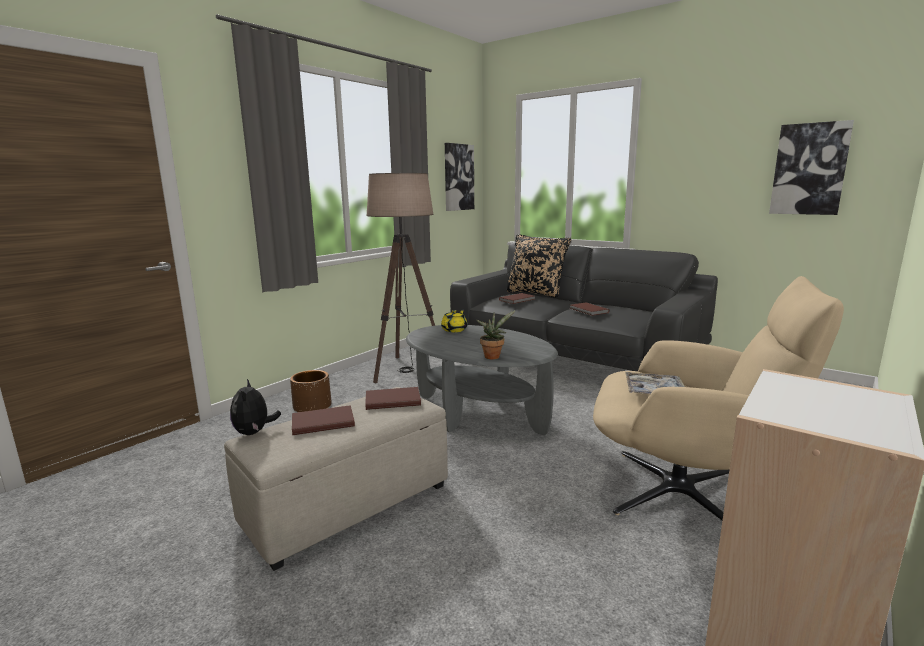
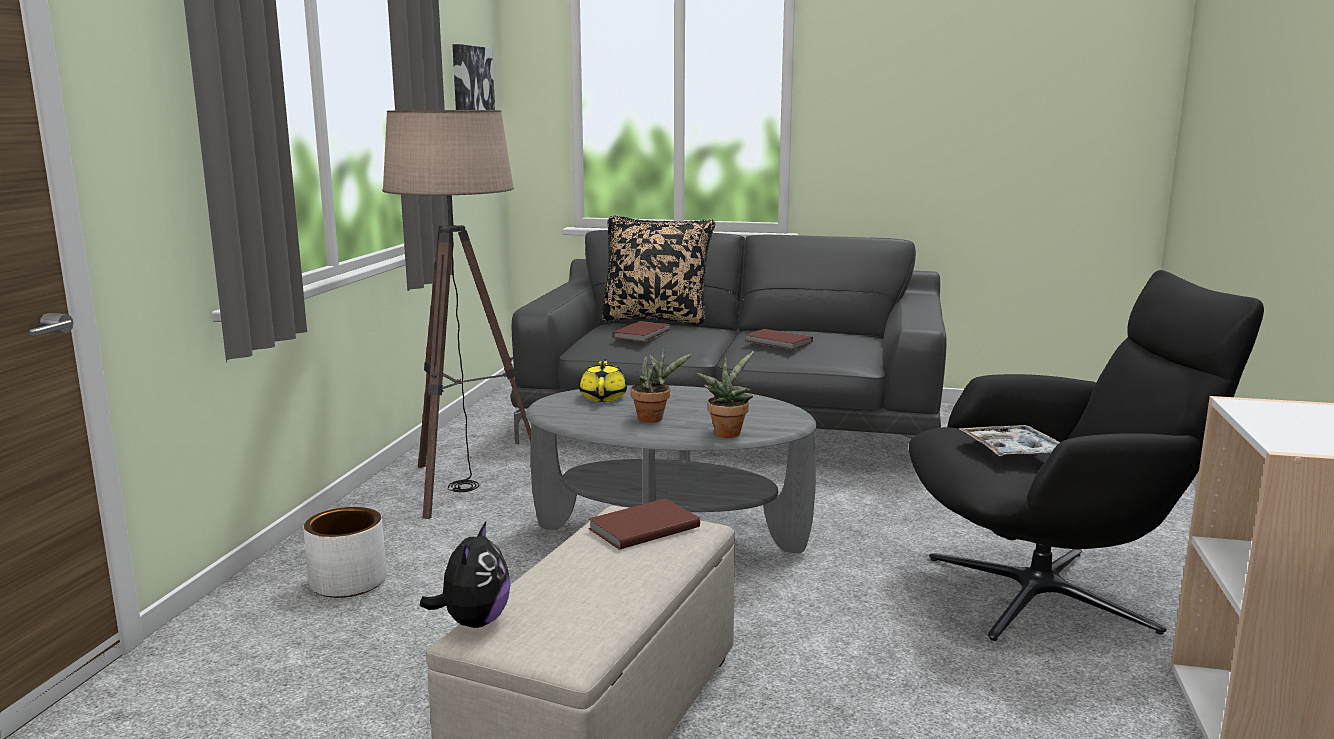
camera: 25 degrees left, 0 degrees up
(254, 432) = (473, 622): plush toy -> plush toy turned 135 degrees counterclockwise
(312, 406) = (348, 582): brown planter -> white planter
(322, 422) = (574, 582): brown book -> none
(464, 344) = (654, 419): none -> potted plant
(683, 493) = (1047, 593): beige armchair -> black armchair
(809, 169) = (1048, 110): picture -> none

